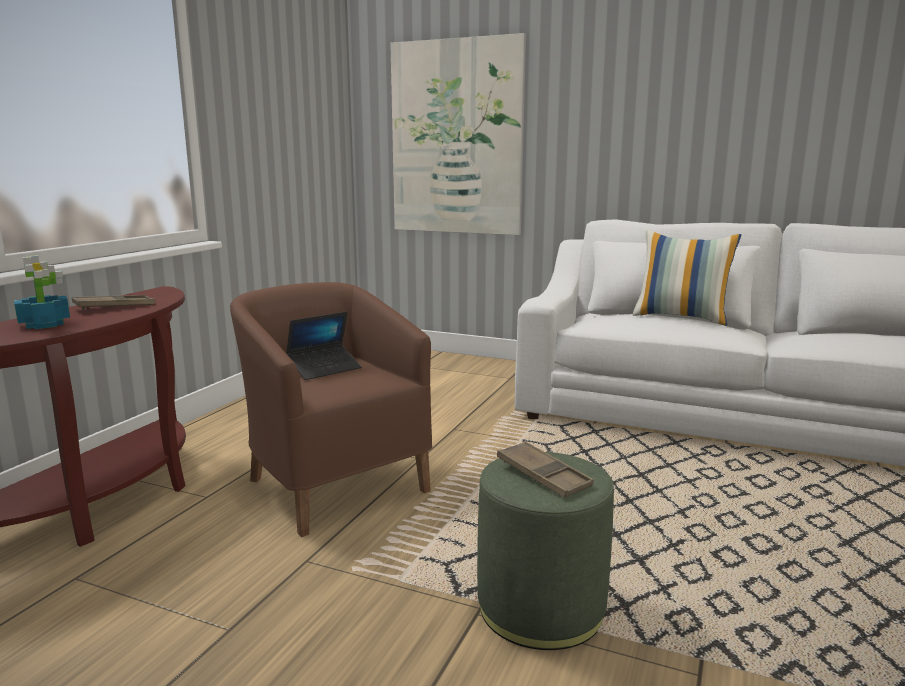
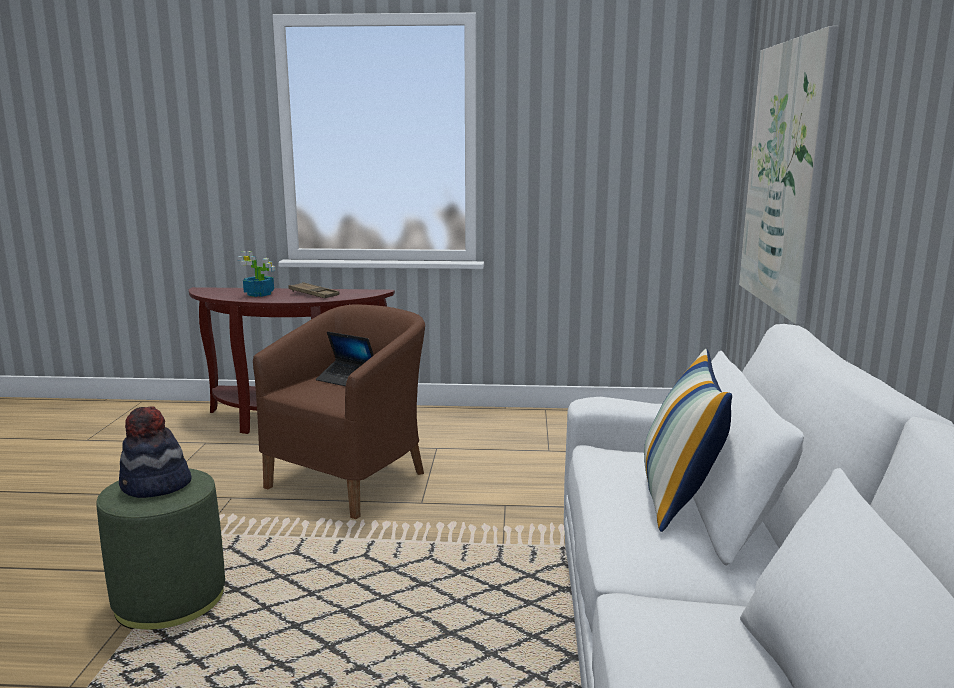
camera: 70 degrees right, 0 degrees up
(543, 475) = (155, 486): brown tray -> hat

